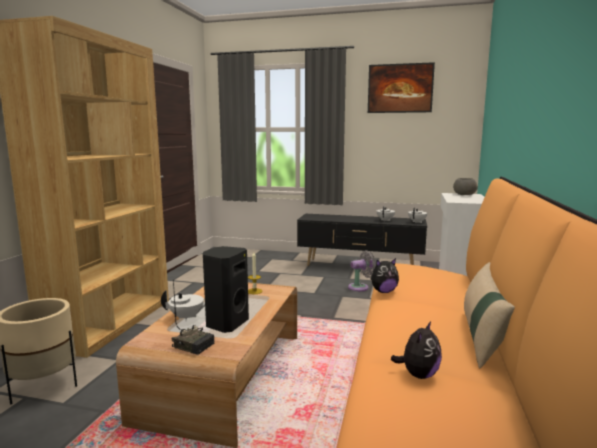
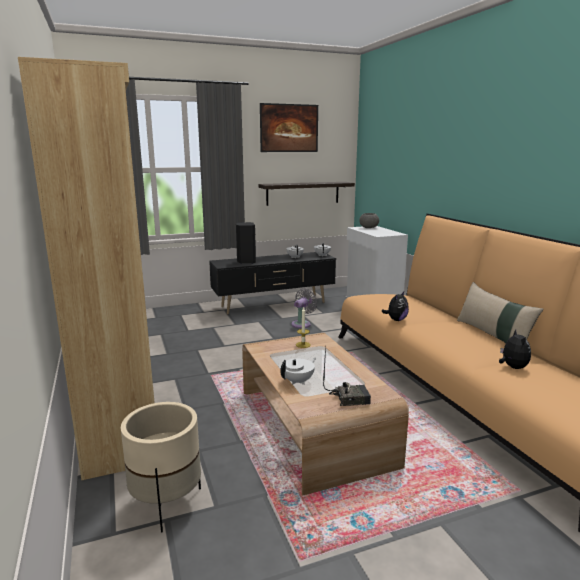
camera: 35 degrees left, 5 degrees up
(226, 324) = (338, 376): black speaker -> black speaker (246, 262)
(413, 156) = (303, 193): none -> shelf

